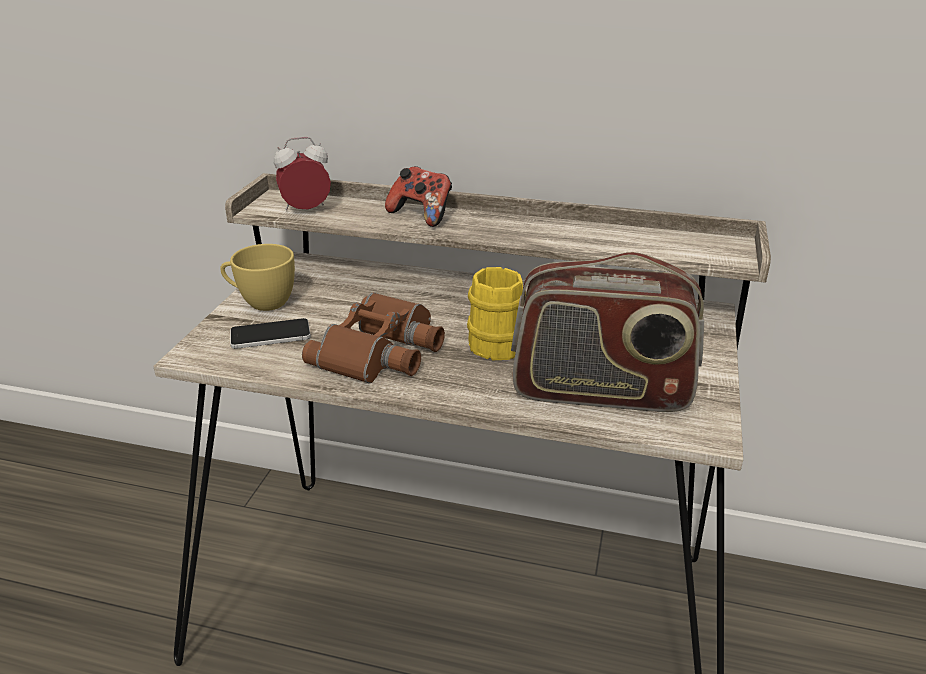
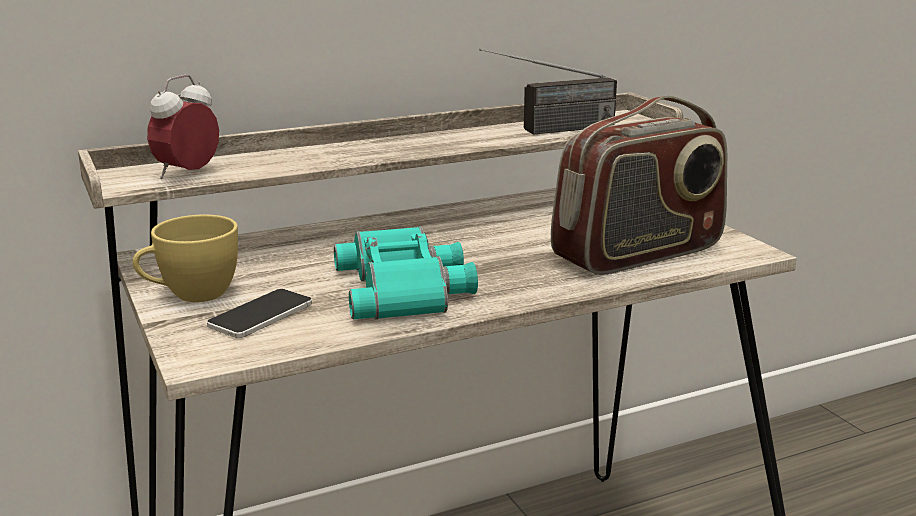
camera: 40 degrees left, 10 degrees down
(382, 351) = (407, 288): brown binoculars -> turquoise binoculars
(421, 215) = (326, 152): game controller -> none
(495, 340) = (493, 250): yellow mug -> none
(626, 243) = (548, 130): none -> radio

